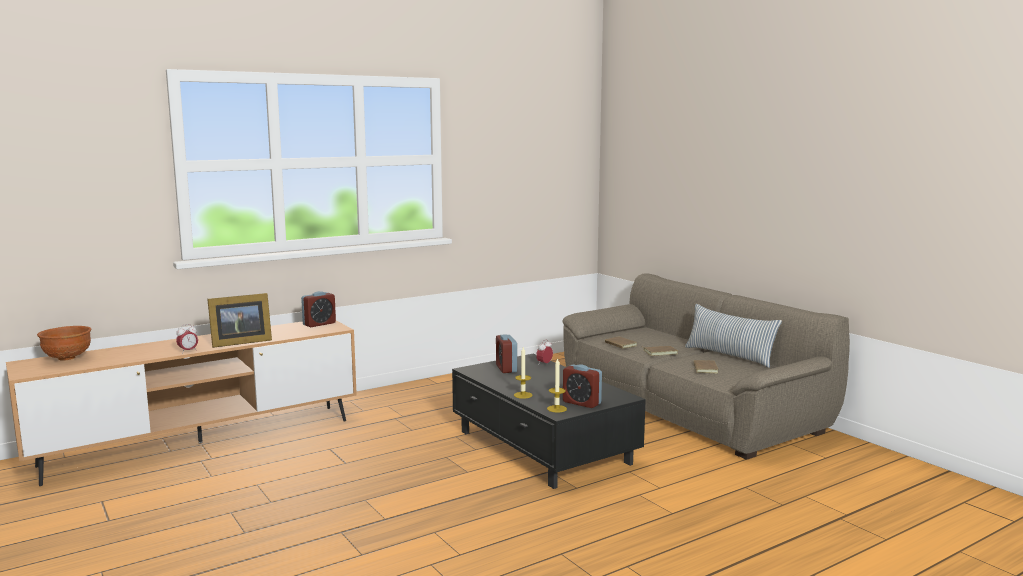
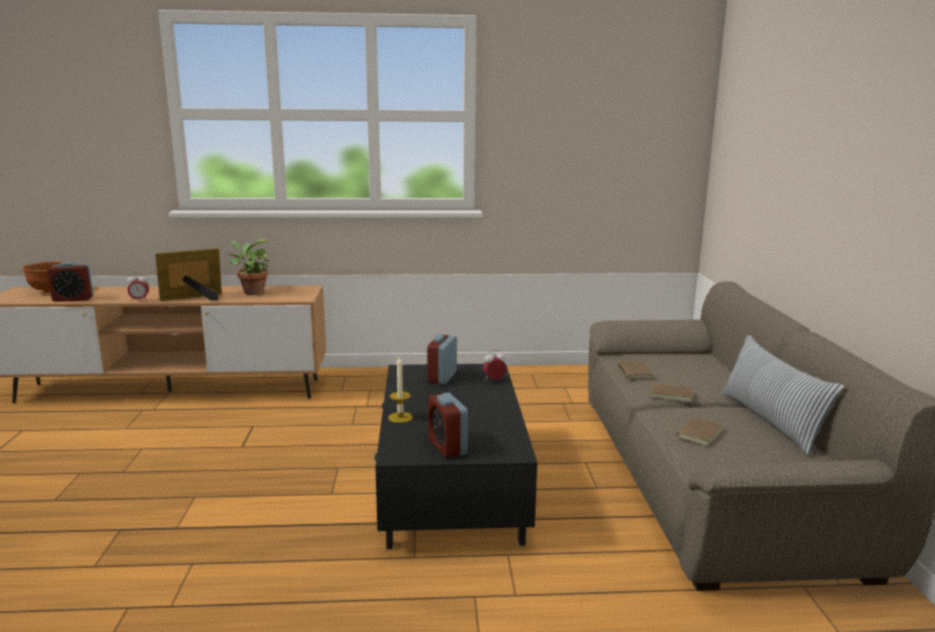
camera: 30 degrees right, 5 degrees up
(239, 342) = (194, 298): picture frame -> picture frame turned 150 degrees clockwise
(280, 330) = (251, 292): none -> potted plant
(319, 324) = (297, 290): alarm clock -> alarm clock (73, 299)
(556, 409) = (405, 447): candle -> none

